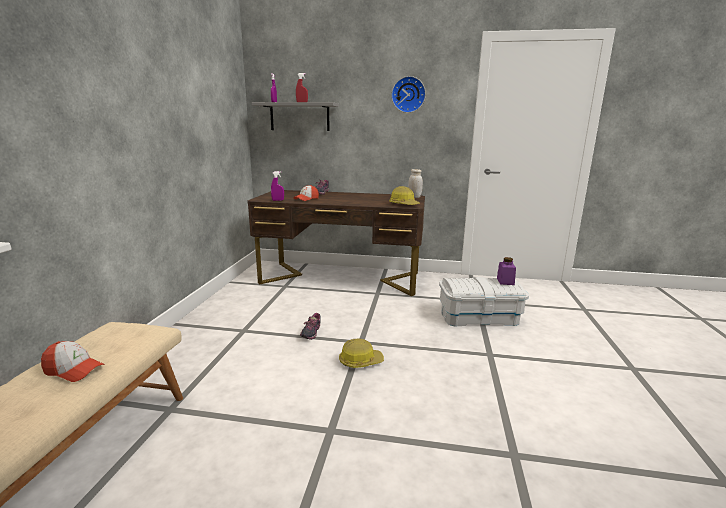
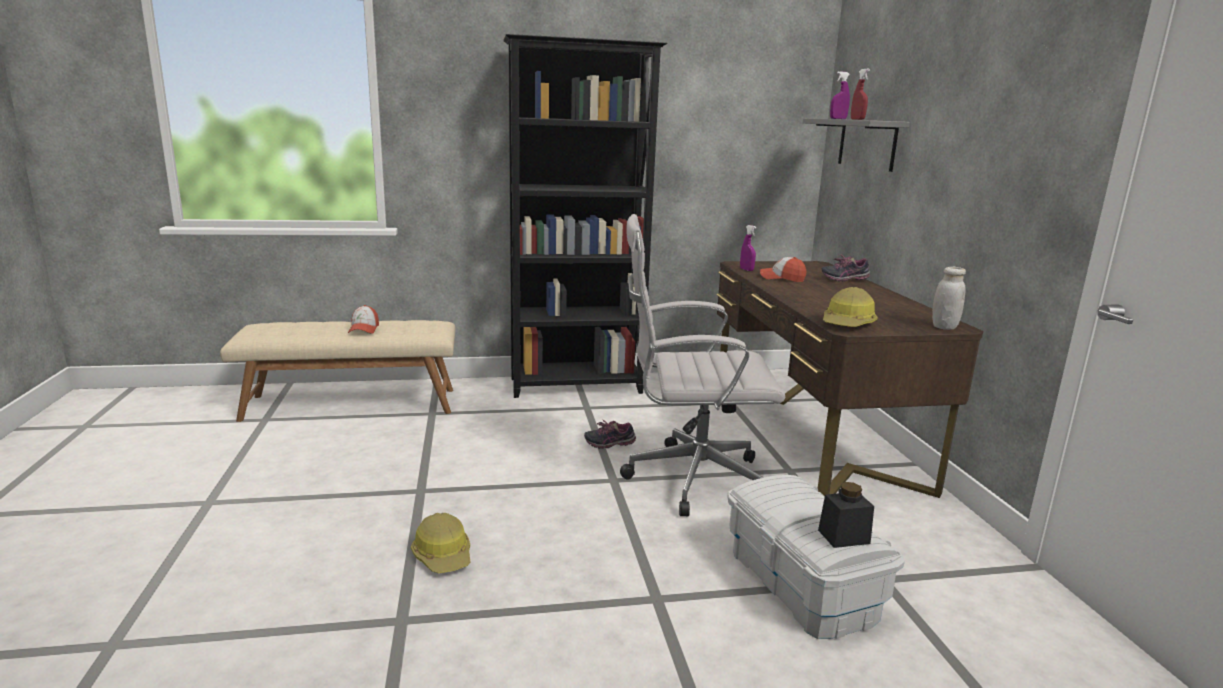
camera: 70 degrees right, 0 degrees up
(199, 327) = (577, 386): none -> black bookcase
(360, 361) = (563, 487): hard hat -> hard hat (443, 556)
(372, 319) = (689, 479): none -> white office chair
(408, 94) = (1003, 105): wall clock -> none
(505, 281) = (843, 537): purple jar -> black jar

